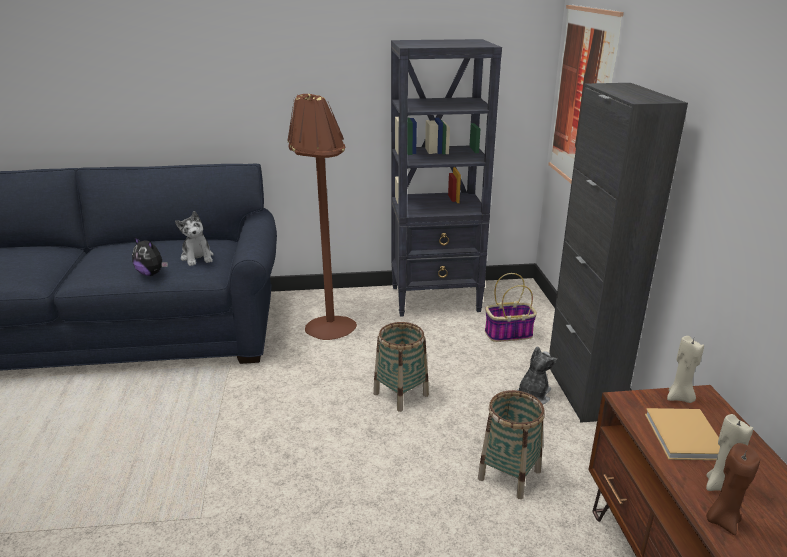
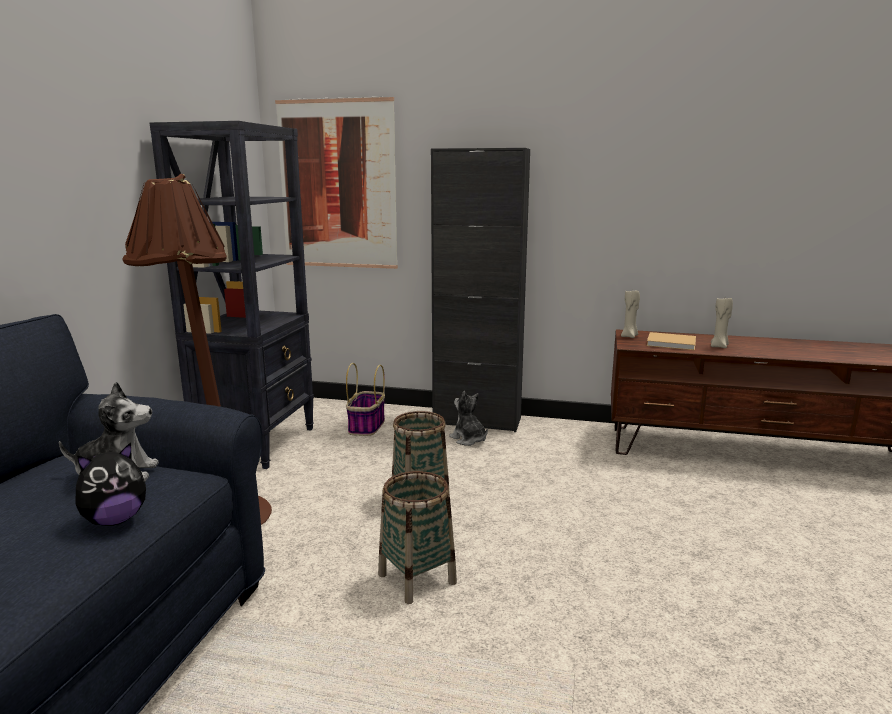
camera: 70 degrees left, 10 degrees down
(509, 474) = (566, 472): basket -> basket (416, 578)
(722, 520) = (749, 352): brown candle -> none

